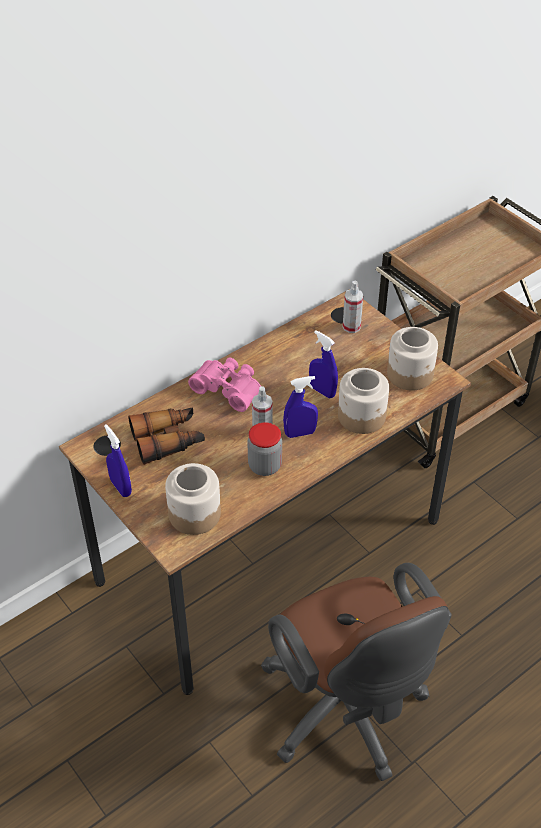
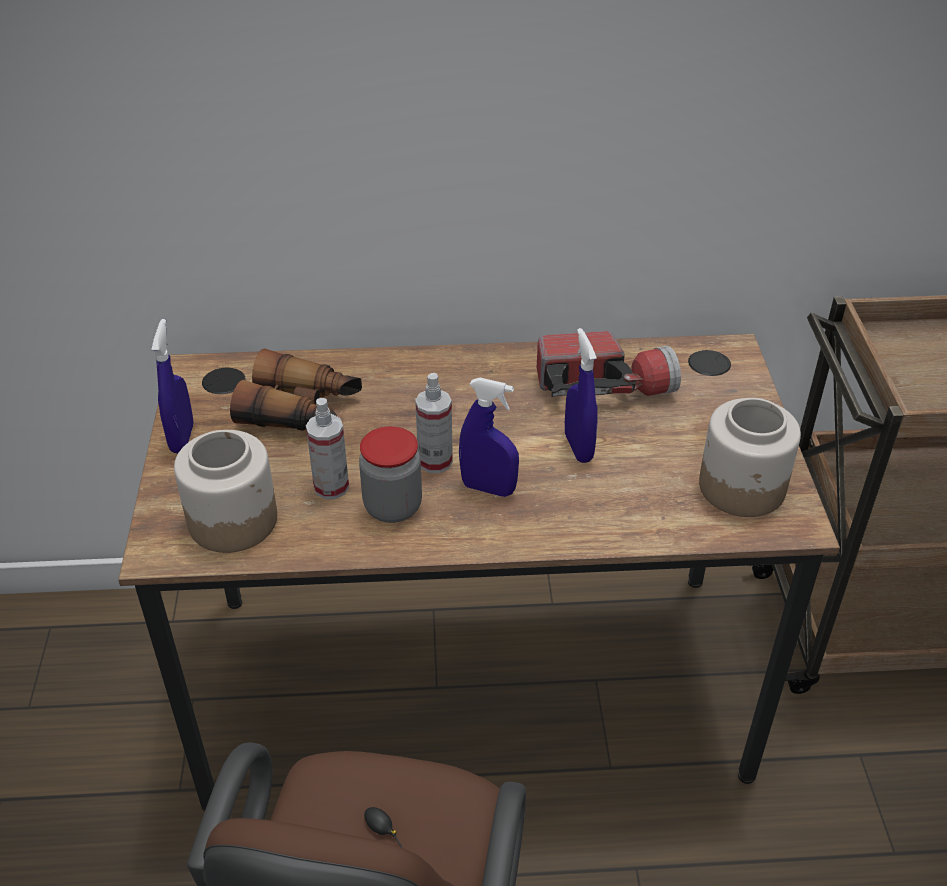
camera: 35 degrees right, 5 degrees down
(229, 388) = (448, 384): pink binoculars -> none
(305, 352) = (604, 386): none -> flashlight
(351, 327) = (707, 382): spray bottle -> spray bottle (331, 487)
(362, 416) = (606, 511): jar -> none

